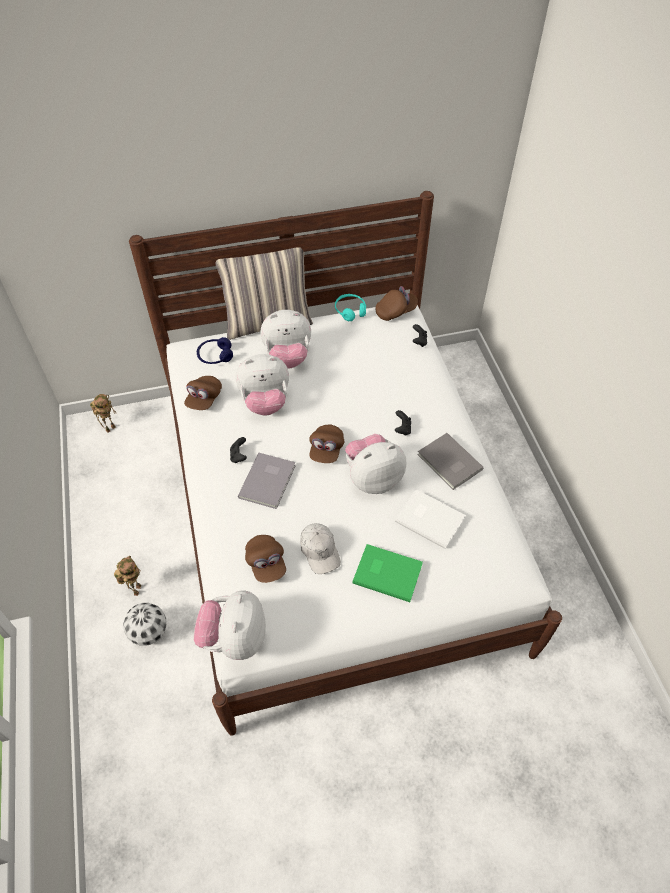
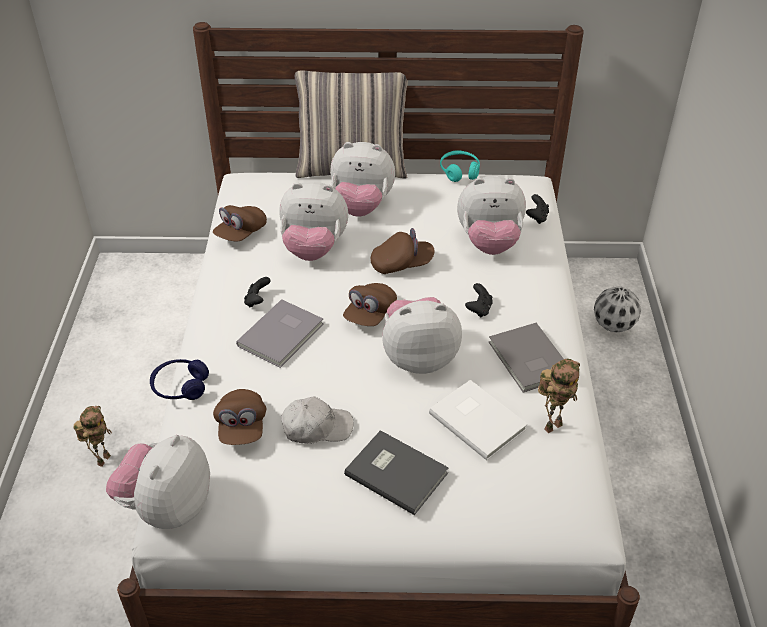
camera: 15 degrees right, 10 degrees down
(110, 427) = (145, 274): toy robot -> toy robot (552, 425)
(148, 632) = (97, 512): football -> football (612, 326)
(215, 356) = (273, 191): blue headphones -> blue headphones (180, 386)
(320, 551) = (316, 427): white cap -> white cap turned 90 degrees counterclockwise
(387, 572) = (396, 472): green book -> grey book
(392, 370) = (489, 243): none -> plush toy
(396, 311) = (518, 181): brown cap -> brown cap (402, 264)

